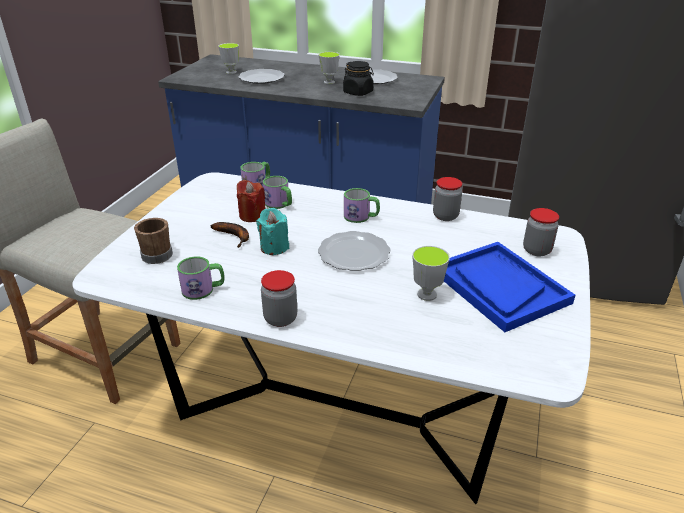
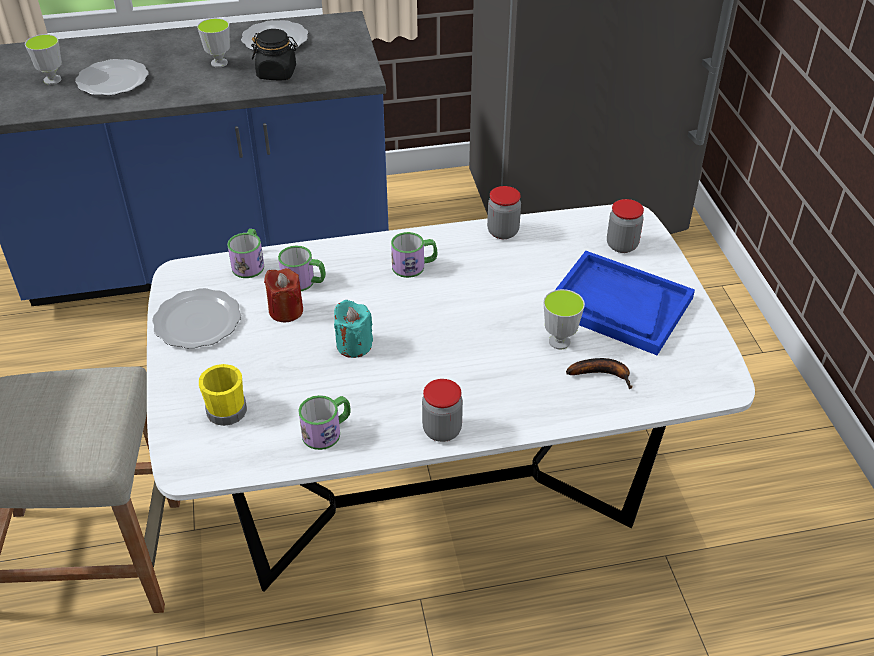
camera: 30 degrees left, 10 degrees up
(158, 253) = (225, 407): brown mug -> yellow mug
(234, 236) = (293, 348): banana -> banana (603, 374)
(354, 254) = (448, 320): plate -> plate (198, 322)

